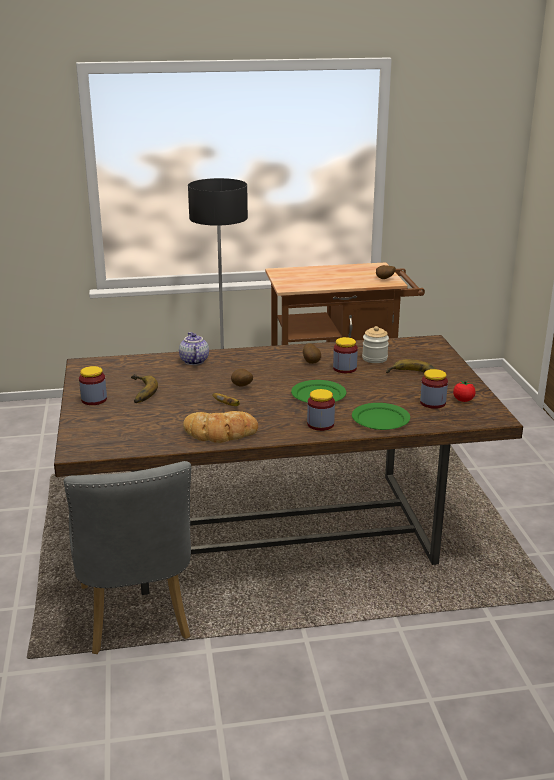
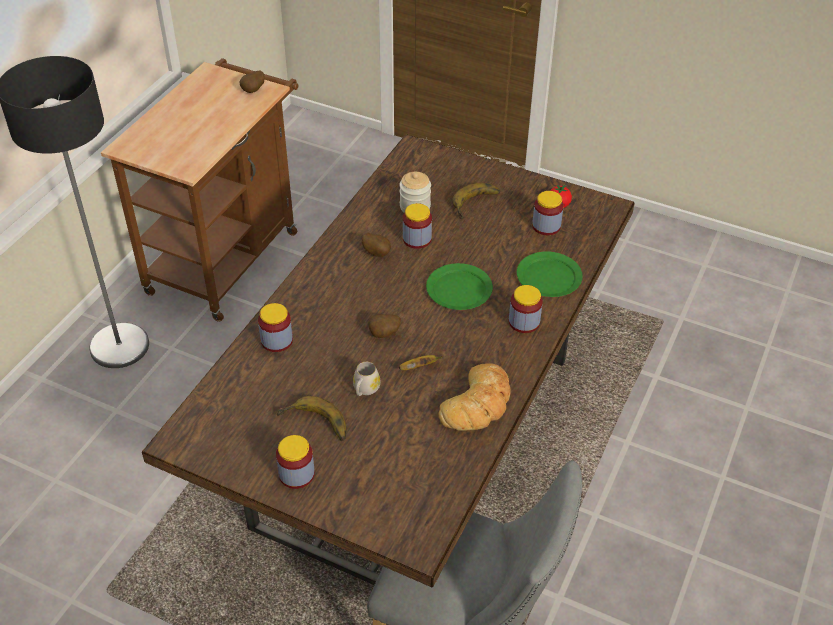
camera: 55 degrees left, 20 degrees up
(186, 396) = (365, 390): none -> white mug
(193, 361) = (277, 340): teapot -> jar

